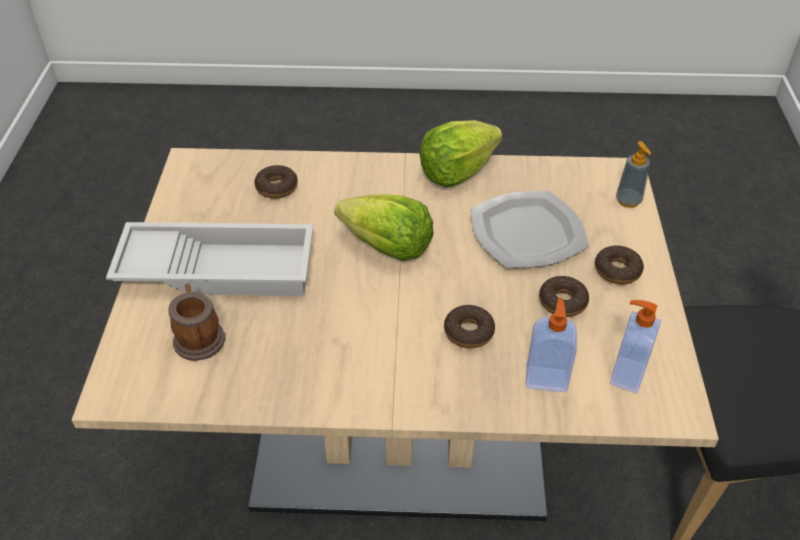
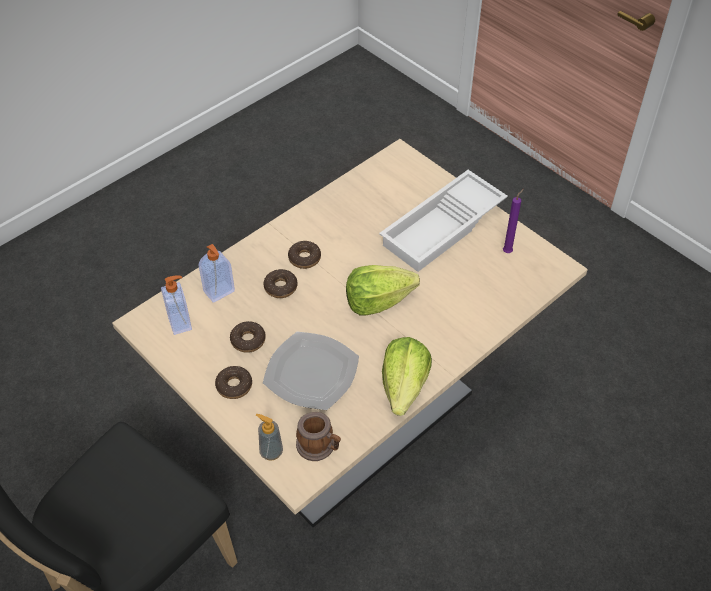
camera: 135 degrees right, 5 degrees up
(198, 336) = (401, 195): mug -> mug (319, 446)
(203, 203) = (508, 251): none -> purple candle
(276, 187) = (488, 290): donut -> donut (304, 258)

